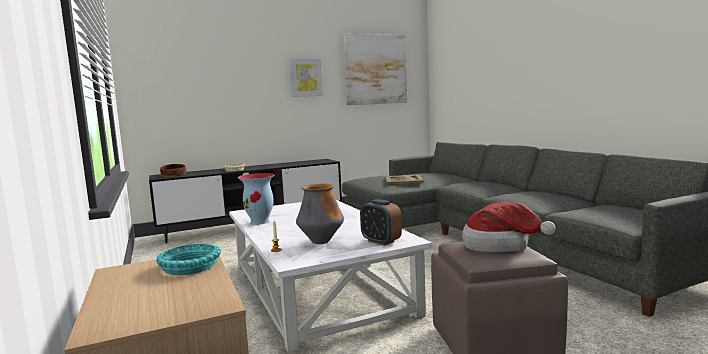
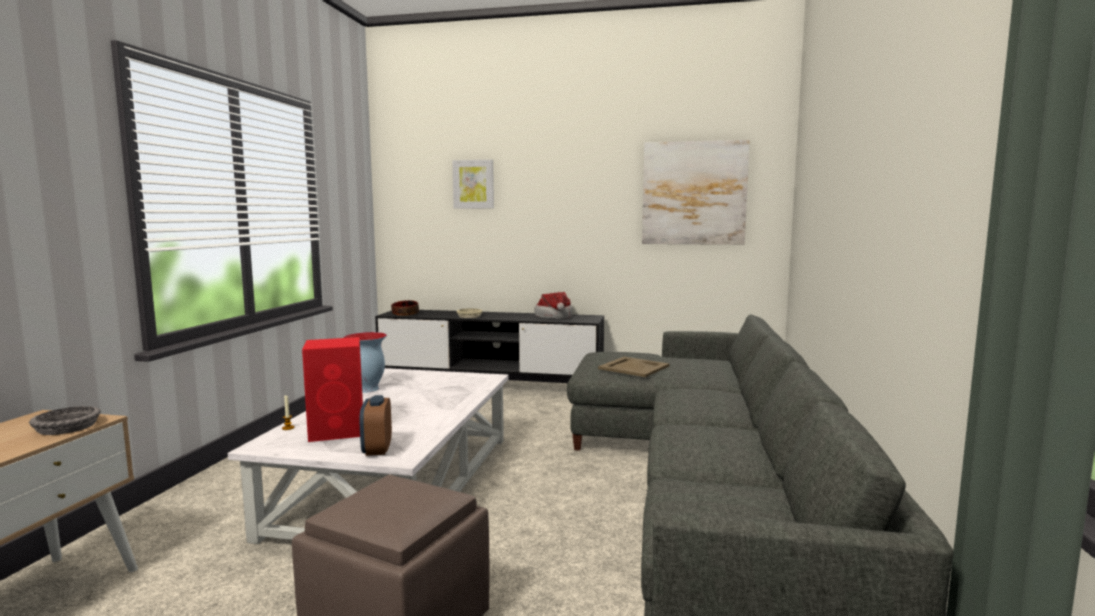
camera: 35 degrees right, 0 degrees up
(189, 266) = (66, 427): turquoise bowl -> grey bowl
(305, 78) = (584, 204): picture -> picture (473, 184)
(321, 242) = (339, 431): vase -> red speaker
(501, 246) = (406, 501): hat -> hat (554, 317)

